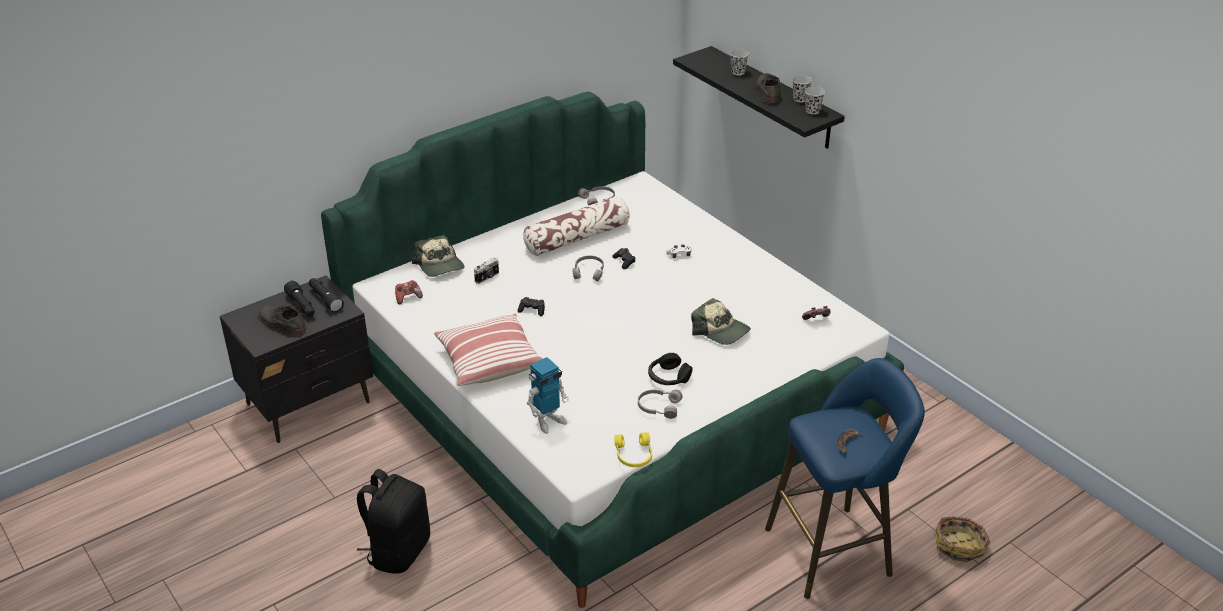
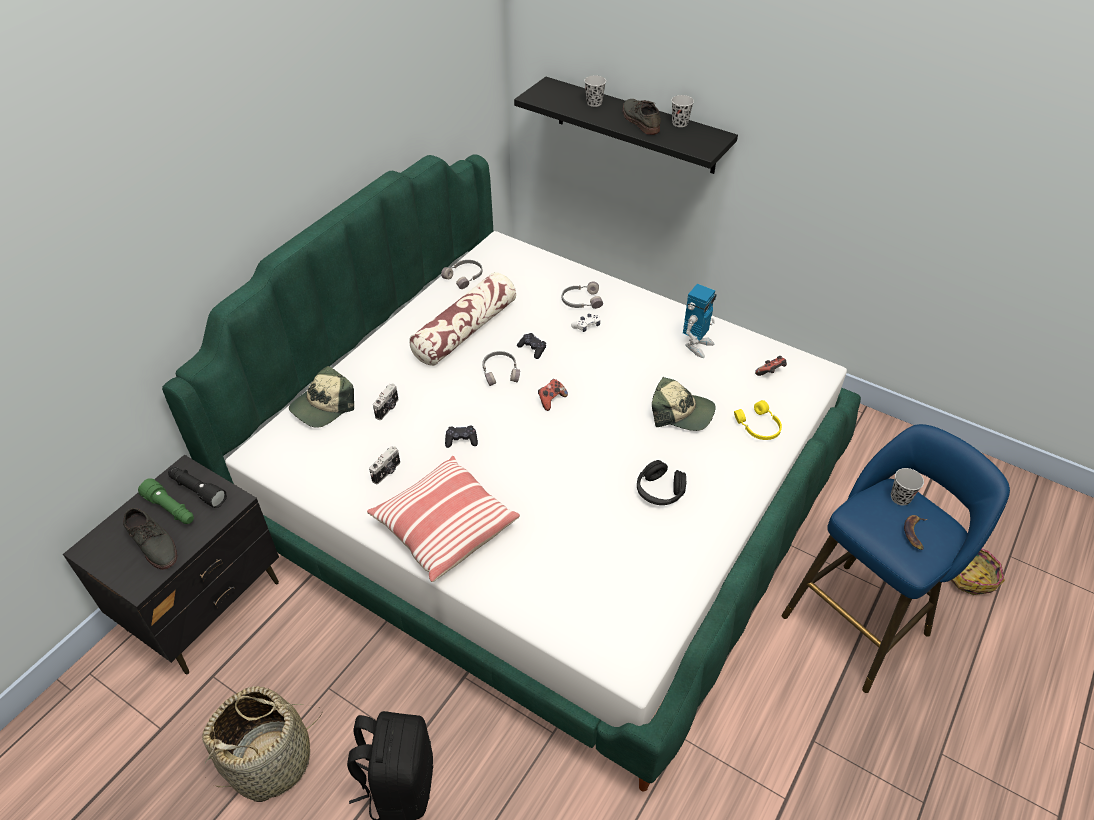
camera: 20 degrees left, 10 degrees up
(281, 323) = (153, 542): grey shoe -> grey shoe turned 150 degrees counterclockwise
(302, 306) = (171, 509): black flashlight -> green flashlight
(314, 511) = (272, 760): none -> basket
(408, 298) = (304, 462): game controller -> game controller (551, 400)
(439, 265) = (323, 406): cap -> cap turned 90 degrees clockwise
(465, 318) = (387, 472): none -> camera
(548, 421) = (557, 594): toy robot -> toy robot (696, 346)
(633, 455) = (680, 616): yellow headphones -> yellow headphones (758, 427)
(658, 407) = (670, 535): grey headphones -> grey headphones (581, 301)
(812, 111) = (702, 135): black cup -> black cup (900, 498)

